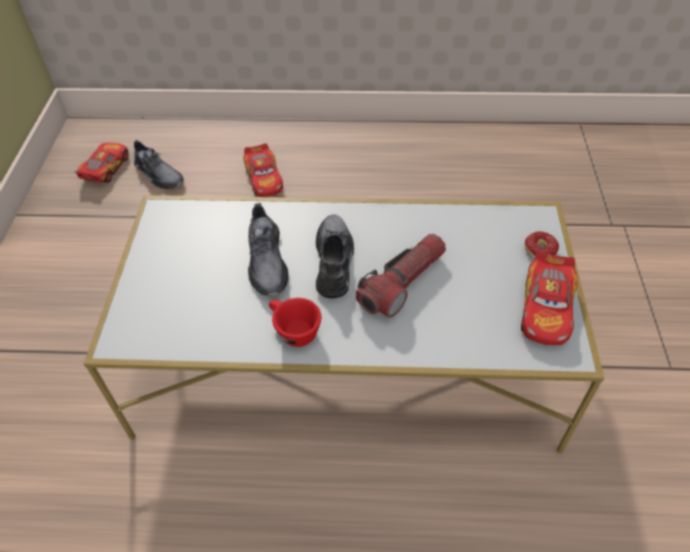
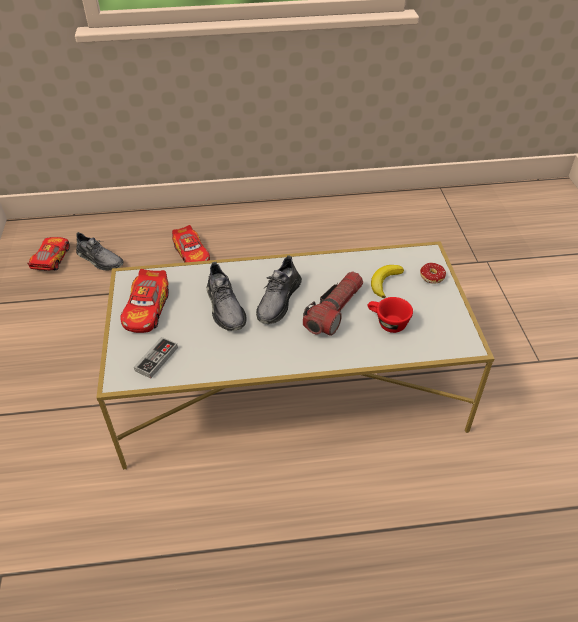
camera: 10 degrees left, 5 degrees down
(167, 321) = (156, 359): none -> game controller
(293, 331) = (258, 354): red cup -> red cup (387, 323)
(334, 260) = (278, 300): grey shoe -> grey shoe turned 150 degrees counterclockwise
(476, 250) = (384, 282): none -> banana
(546, 309) = (444, 317): toy car -> toy car (147, 309)

